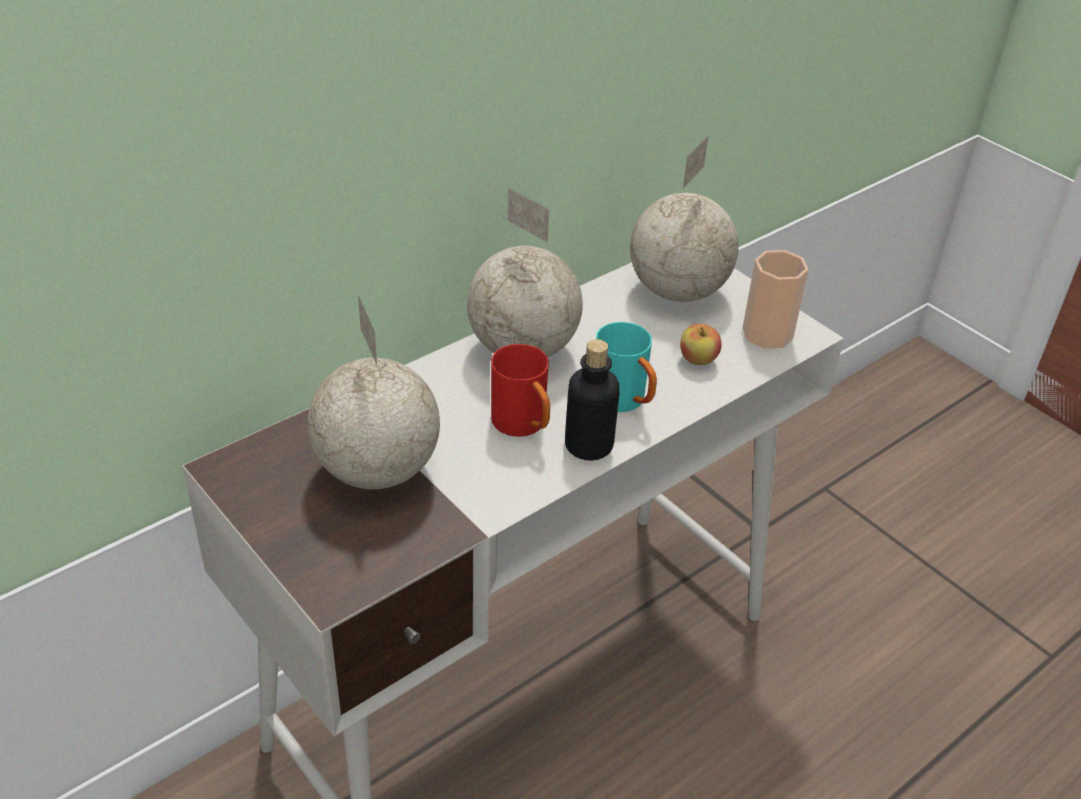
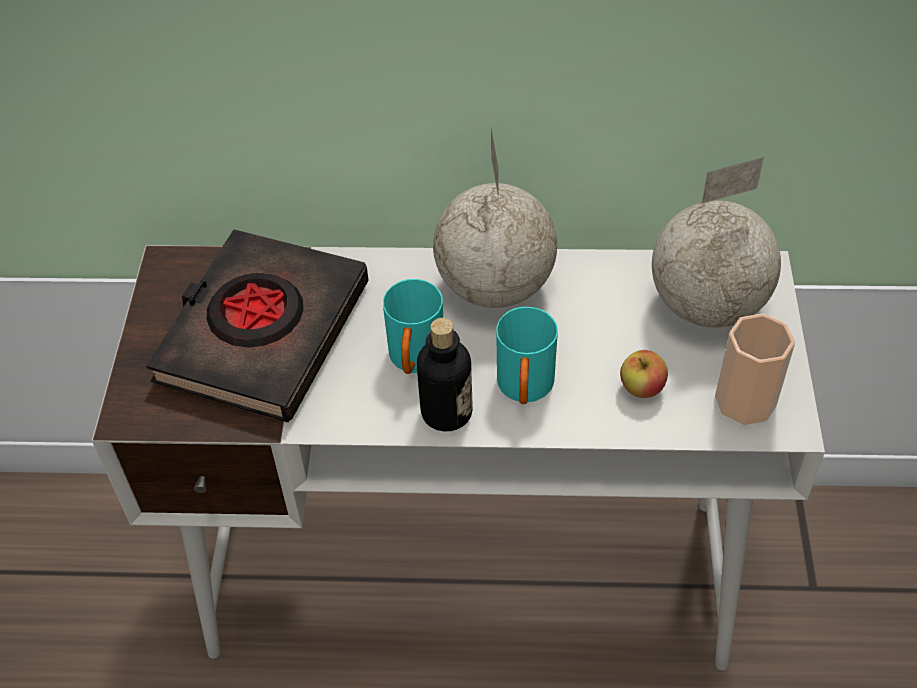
camera: 45 degrees right, 10 degrees up
(376, 472) = (262, 333): globe -> black book
(524, 426) = (415, 361): red mug -> turquoise mug

